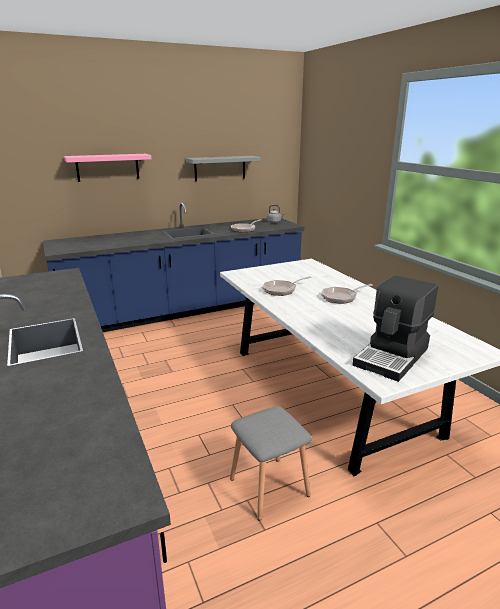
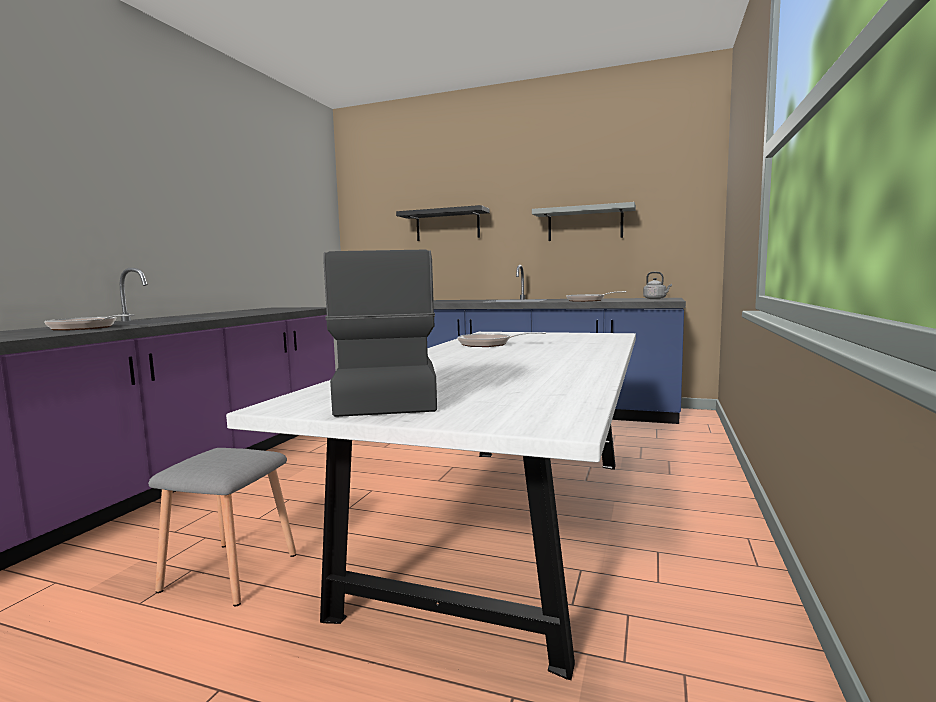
camera: 45 degrees right, 15 degrees down
(107, 167) = (447, 225): pink shelf -> black shelf
(341, 297) = (540, 355): frying pan -> frying pan (87, 328)
(393, 357) = (386, 396): coffee machine -> coffee machine turned 90 degrees clockwise

